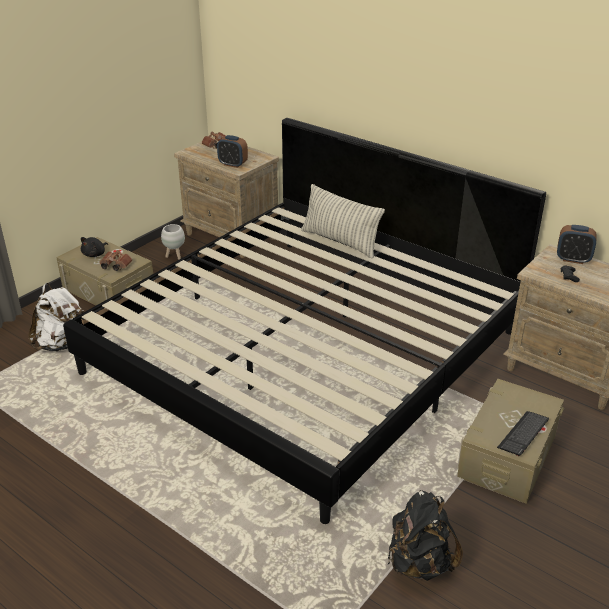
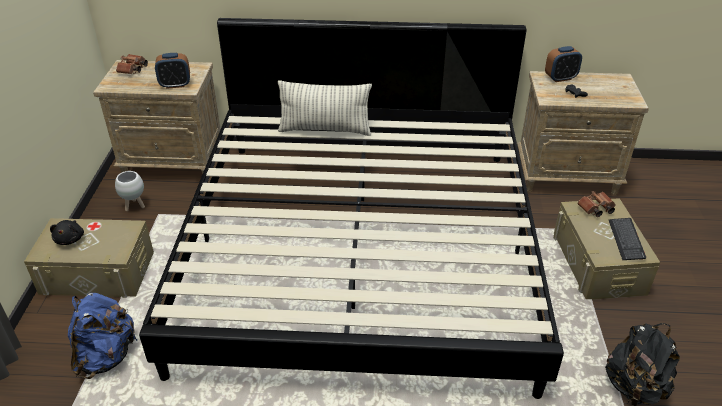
camera: 35 degrees left, 5 degrees up
(63, 343) = (106, 356): white backpack -> blue backpack
(114, 266) = (110, 243): brown binoculars -> brown binoculars (595, 210)

